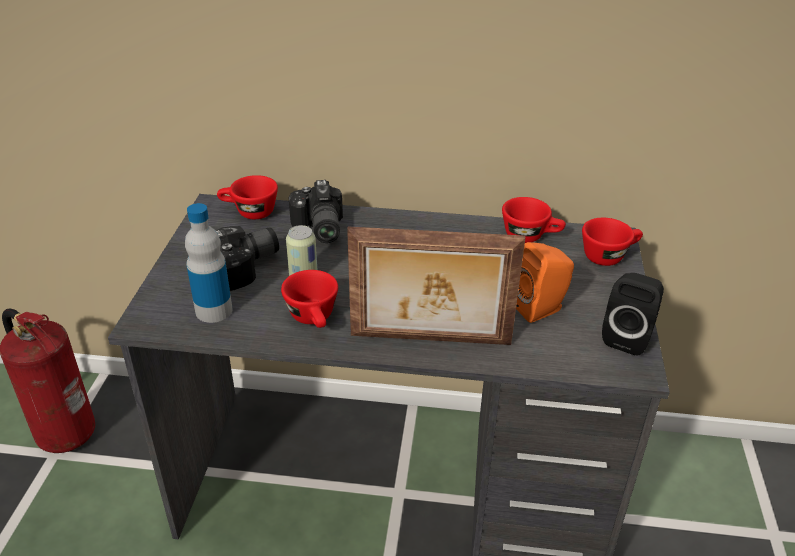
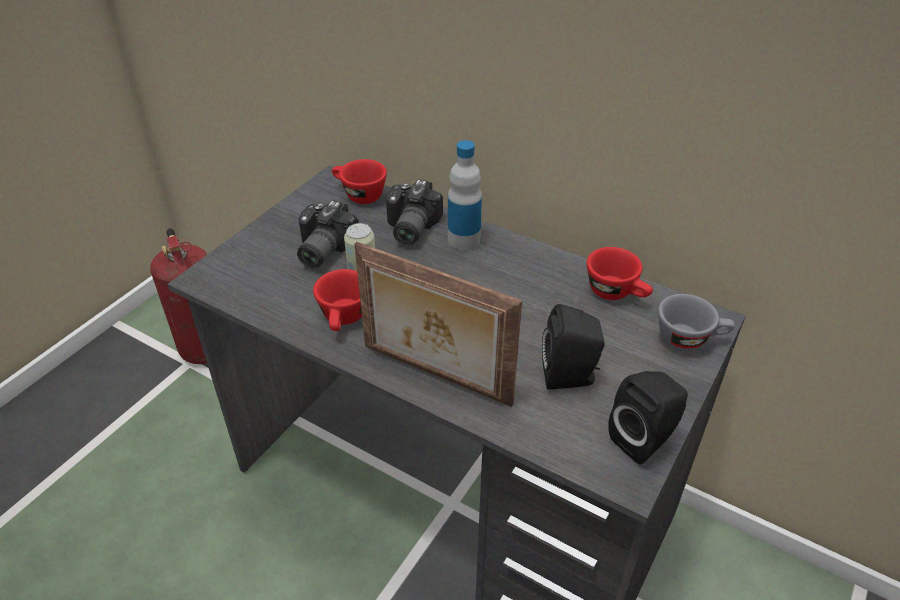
camera: 25 degrees right, 5 degrees up
(214, 310) = (265, 284): bottle -> bottle (464, 239)
(247, 267) = (320, 250): camera -> camera turned 120 degrees clockwise
(541, 308) = (570, 377): orange speaker -> black speaker
(609, 255) = (689, 339): red cup -> grey cup

